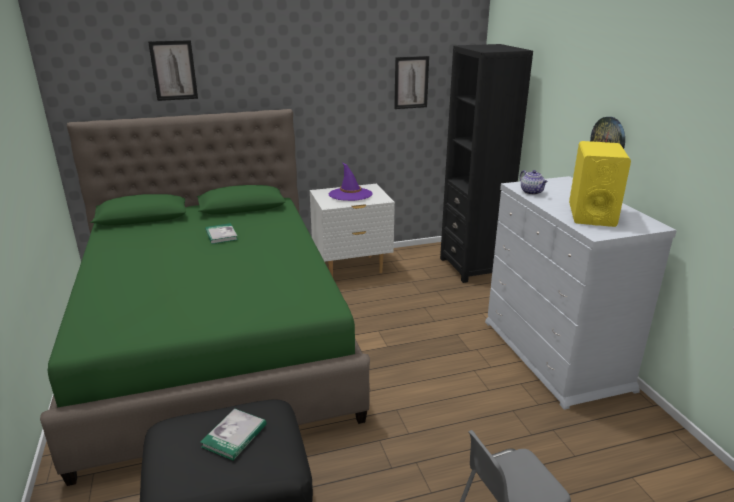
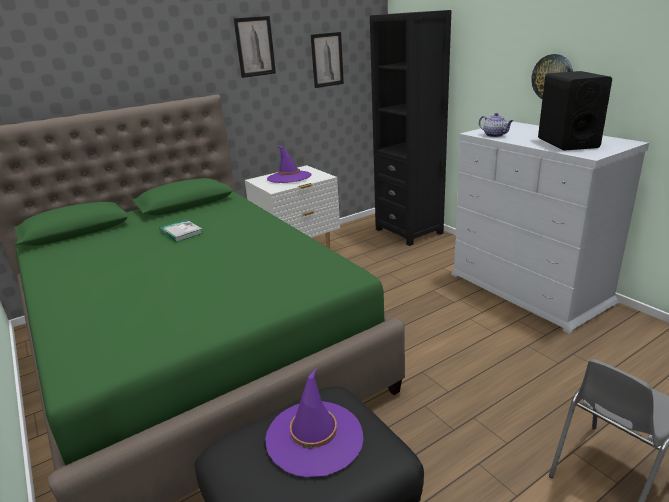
camera: 15 degrees left, 0 degrees up
(173, 70) = (83, 60): picture -> picture (255, 47)
(234, 436) = (314, 437): book -> purple hat
(591, 214) = (567, 143): yellow speaker -> black speaker

